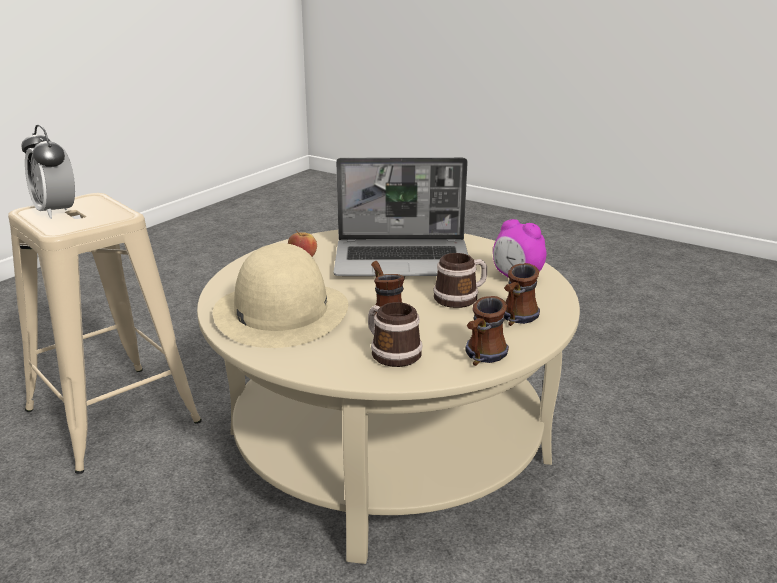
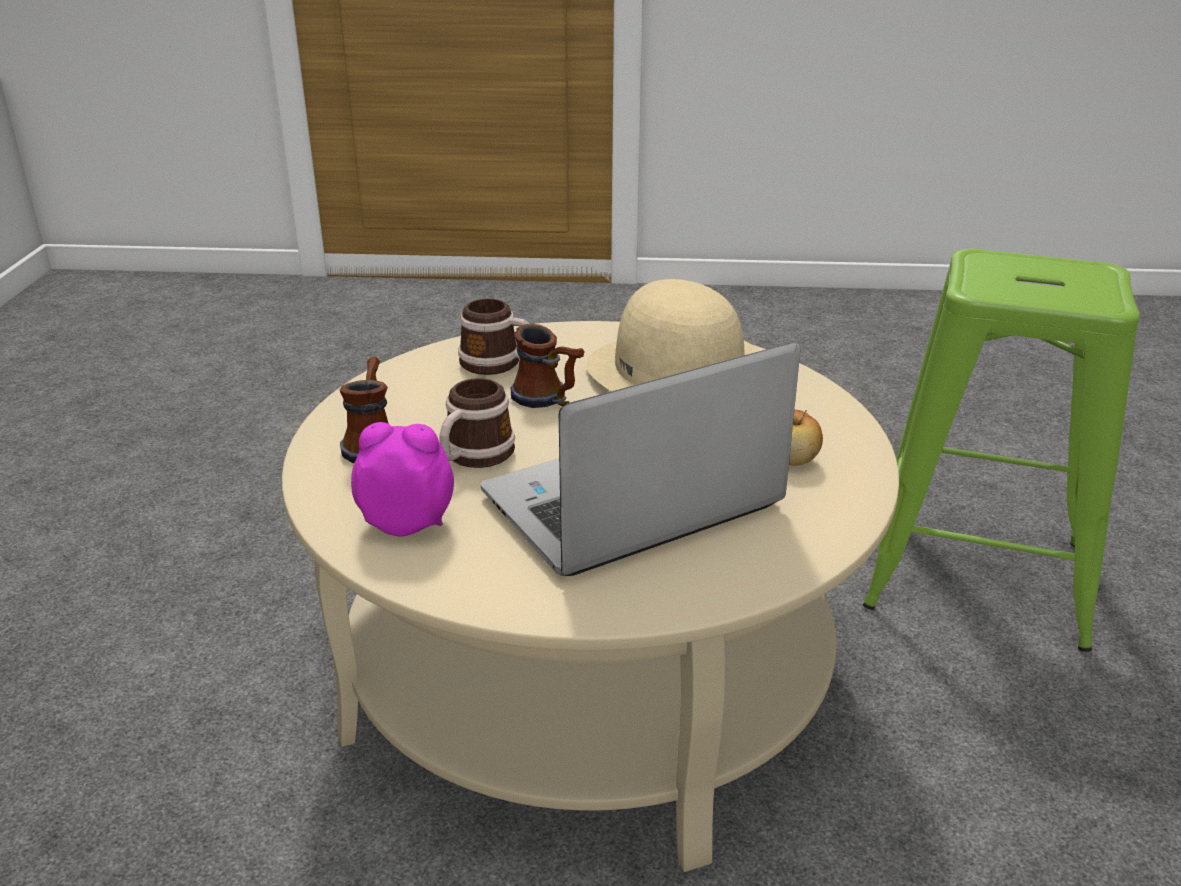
camera: 150 degrees right, 5 degrees up
(56, 212) = (1068, 276): alarm clock -> none
(112, 415) = (979, 575): beige stool -> green stool
(481, 358) = (392, 383): mug -> none

